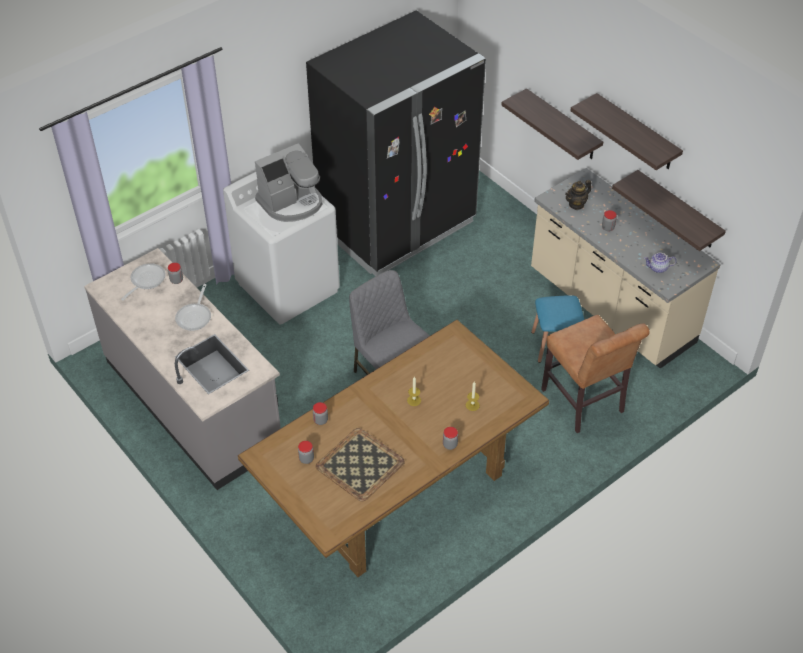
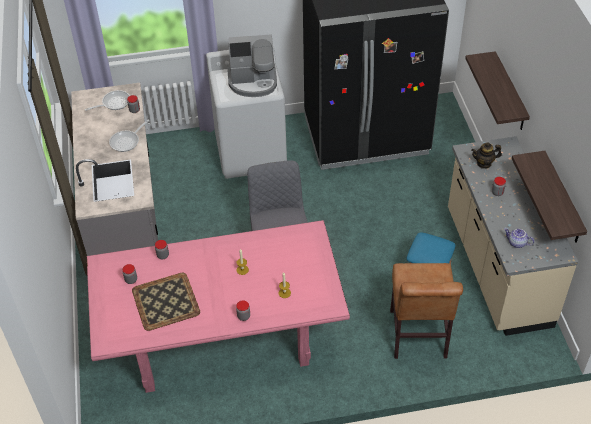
camera: 30 degrees right, 0 degrees up
(396, 487) = (222, 337): brown dining table -> pink dining table
(636, 133) = (549, 115): shelf -> none

